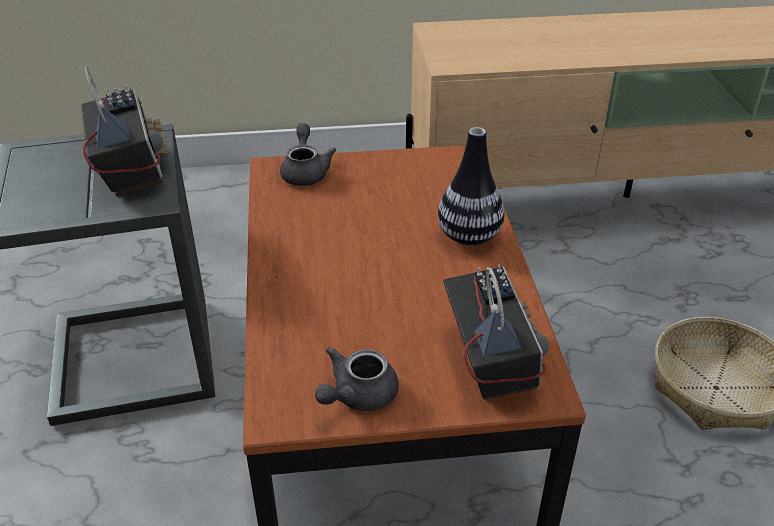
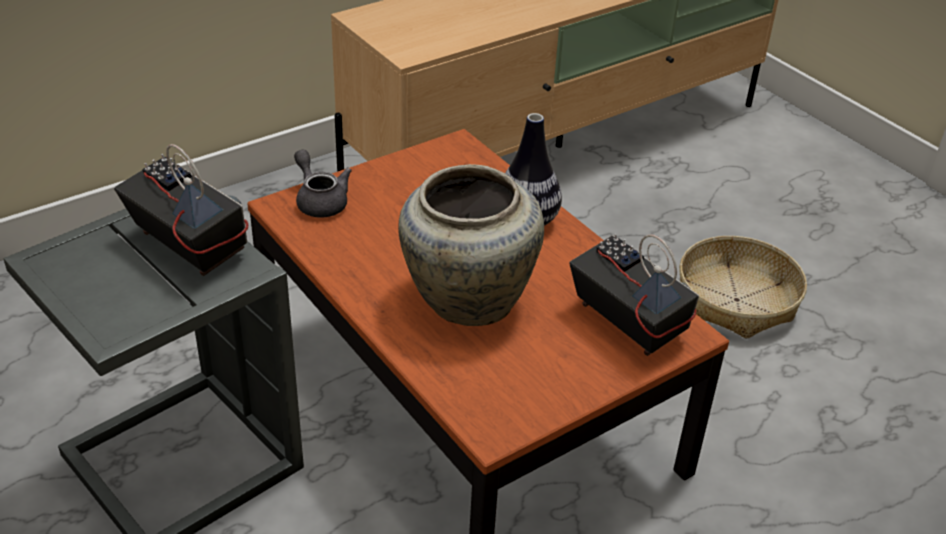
camera: 30 degrees left, 0 degrees up
(355, 289) = (466, 300): none -> beige vase
(357, 396) = (546, 389): grey teapot -> none

